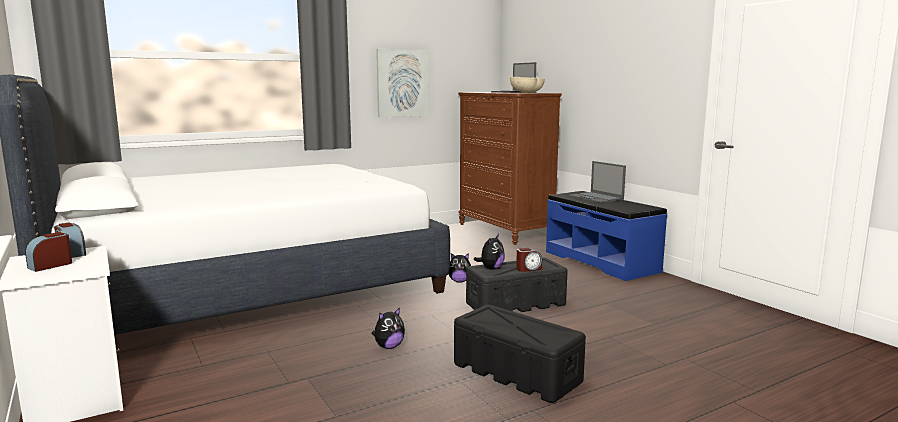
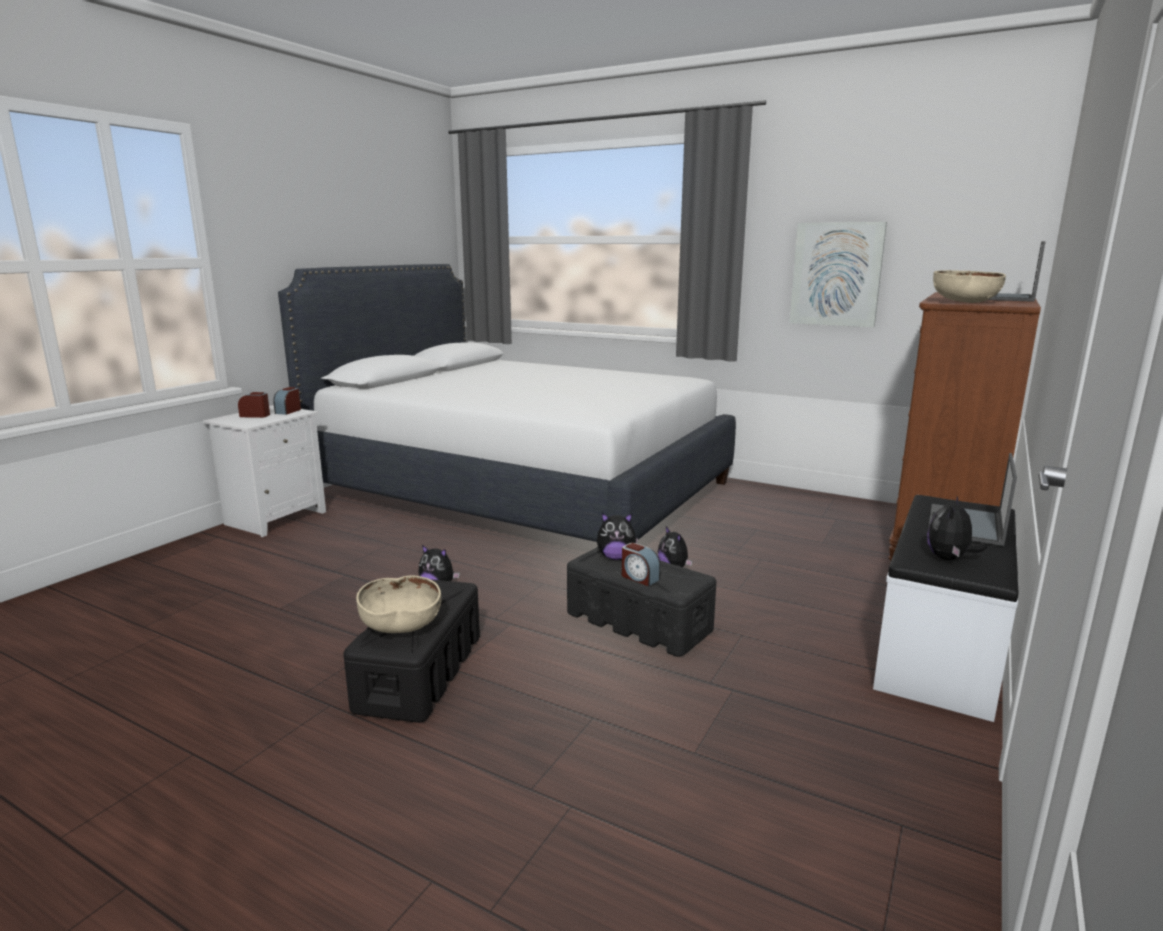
camera: 60 degrees right, 5 degrees up
(533, 331) = (401, 626): none -> beige bowl
(601, 261) = (942, 647): blue bench -> white bench
(630, 207) = (949, 559): none -> plush toy

